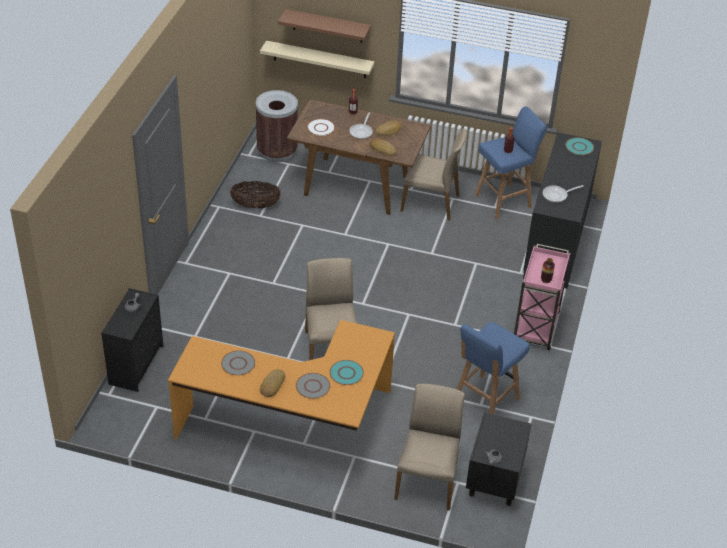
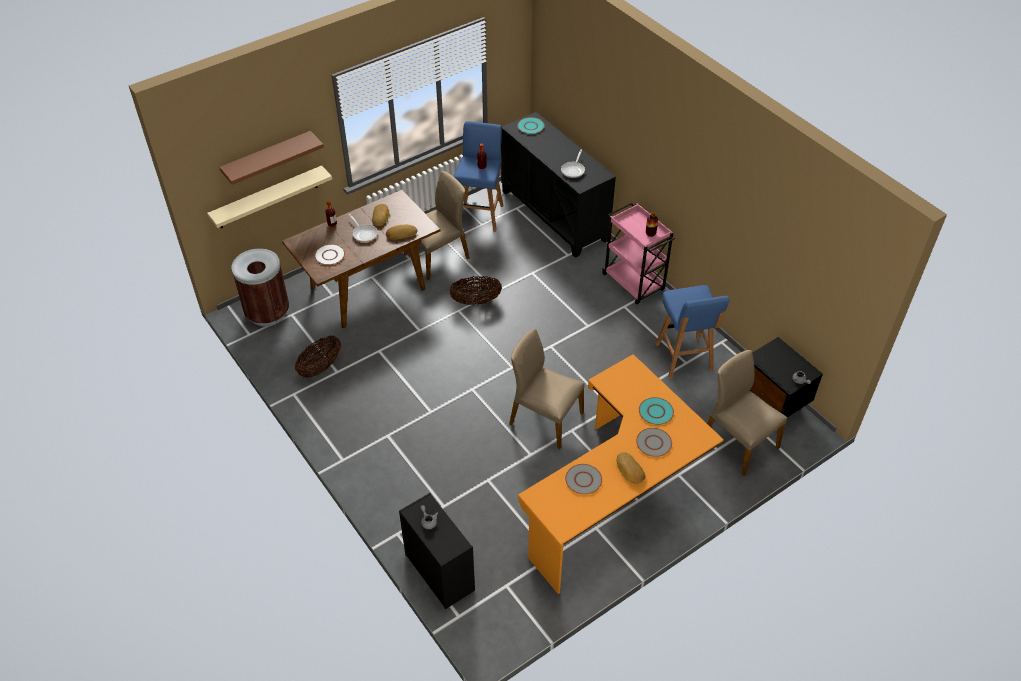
camera: 50 degrees left, 5 degrees up
(408, 248) = (476, 301): none -> basket

